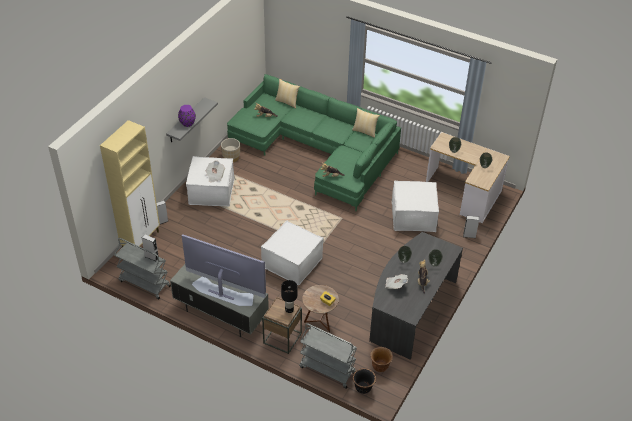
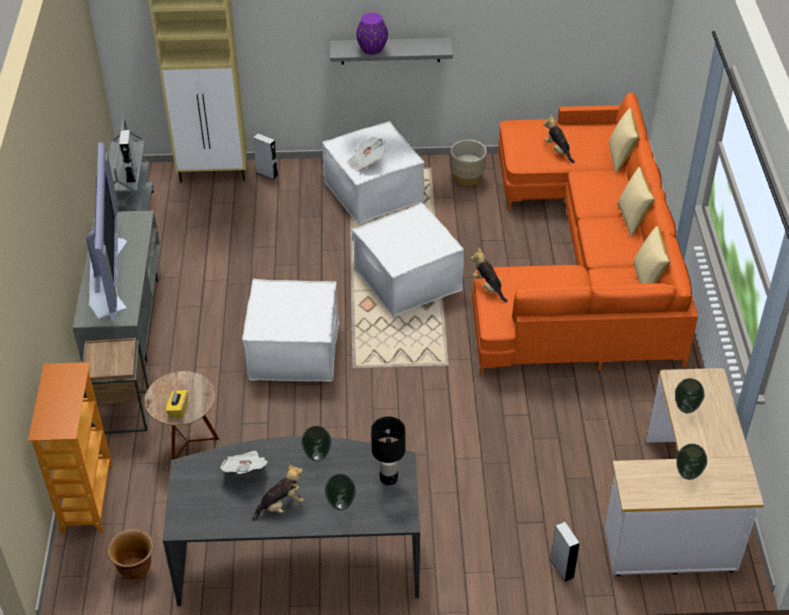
camera: 60 degrees right, 0 degrees up
(289, 309) = (118, 365): black table lamp -> black table lamp (389, 478)
(317, 150) = (584, 262): green sofa -> orange sofa
(327, 118) = (632, 219): none -> pillow
(327, 370) = (86, 498): grey cart -> bookcase
(363, 388) = (73, 565): black planter -> none
(413, 216) = (539, 460): white ottoman -> white ottoman (408, 279)

